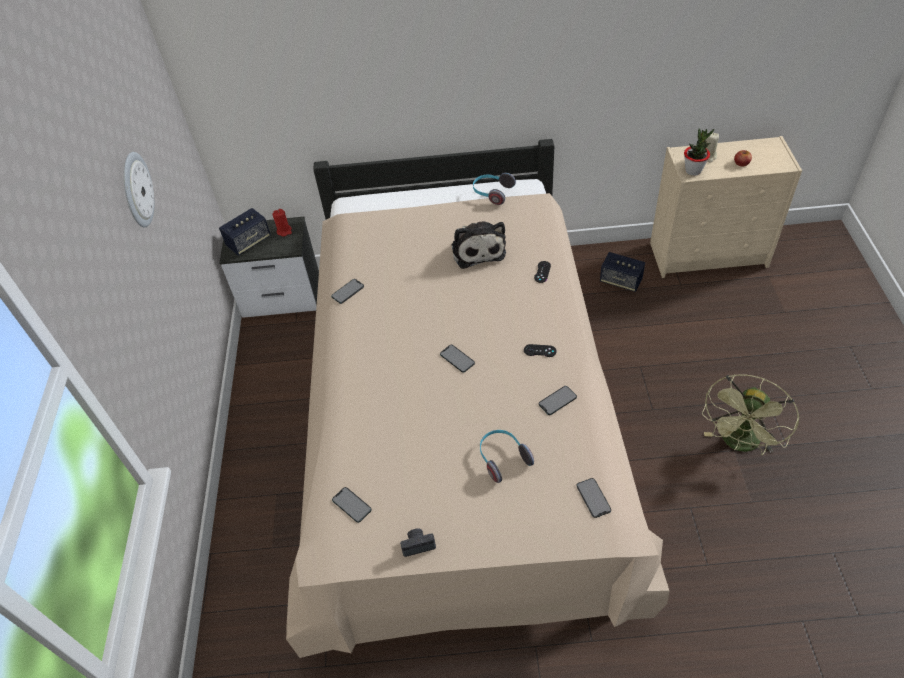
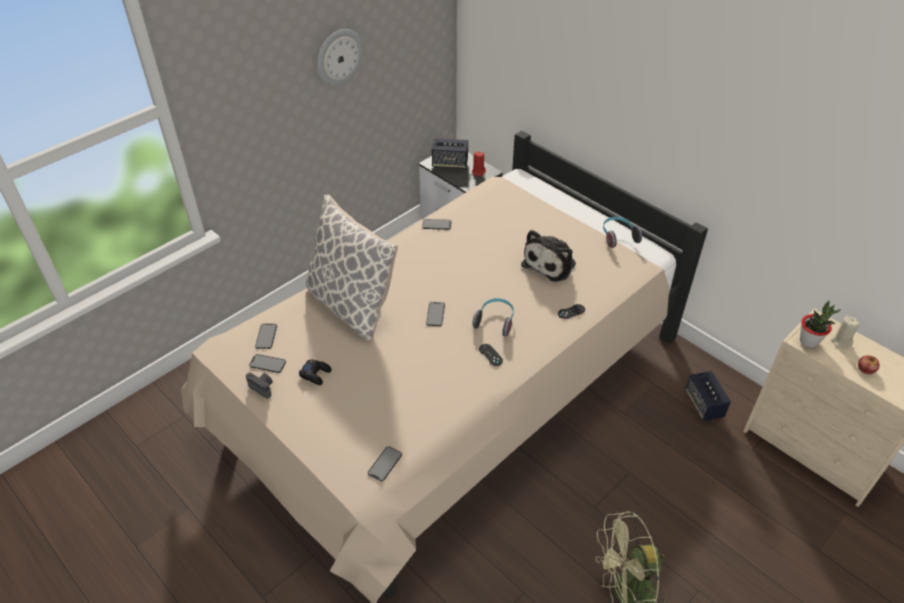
camera: 45 degrees right, 5 degrees down
(381, 412) = (351, 304): none -> pillow
(441, 490) = (315, 374): none -> black game controller
(502, 458) = (372, 391): headphones -> headphones (495, 321)
(557, 400) = (454, 392): phone -> phone (267, 363)

